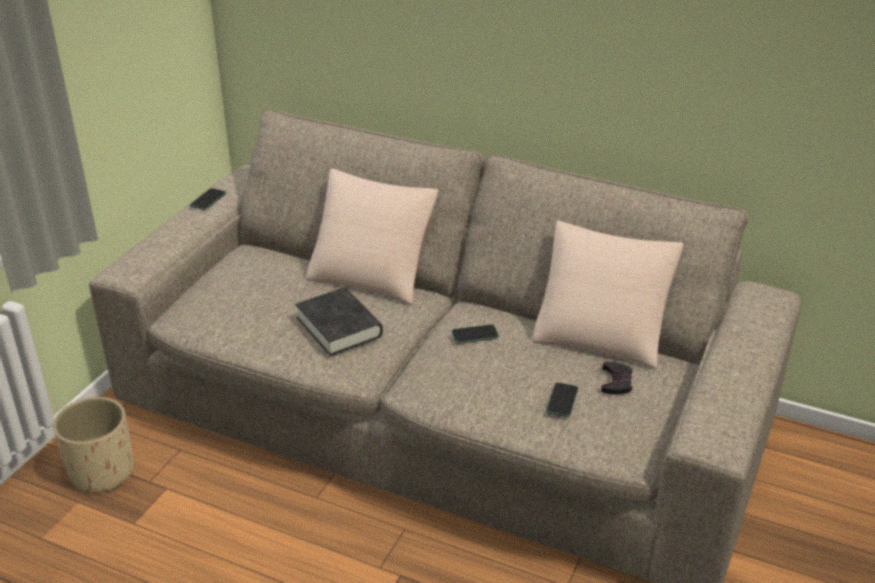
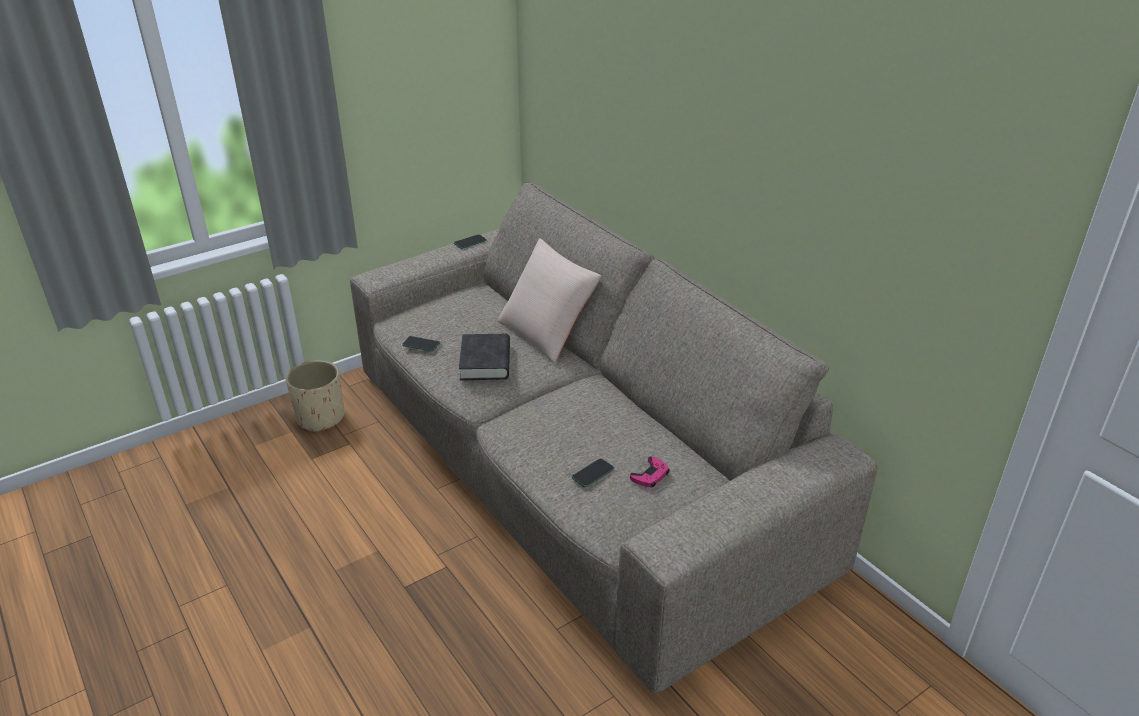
camera: 30 degrees right, 0 degrees up
(475, 335) = (575, 401): phone -> phone (421, 344)
(601, 335) = (677, 436): beige pillow -> none
(616, 381) = (650, 475): black game controller -> pink game controller

